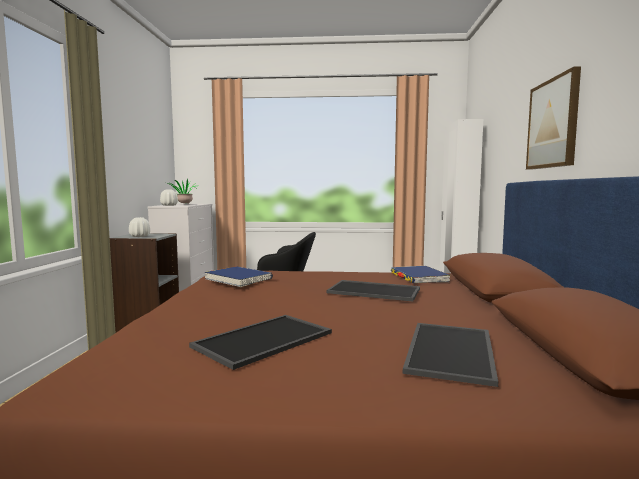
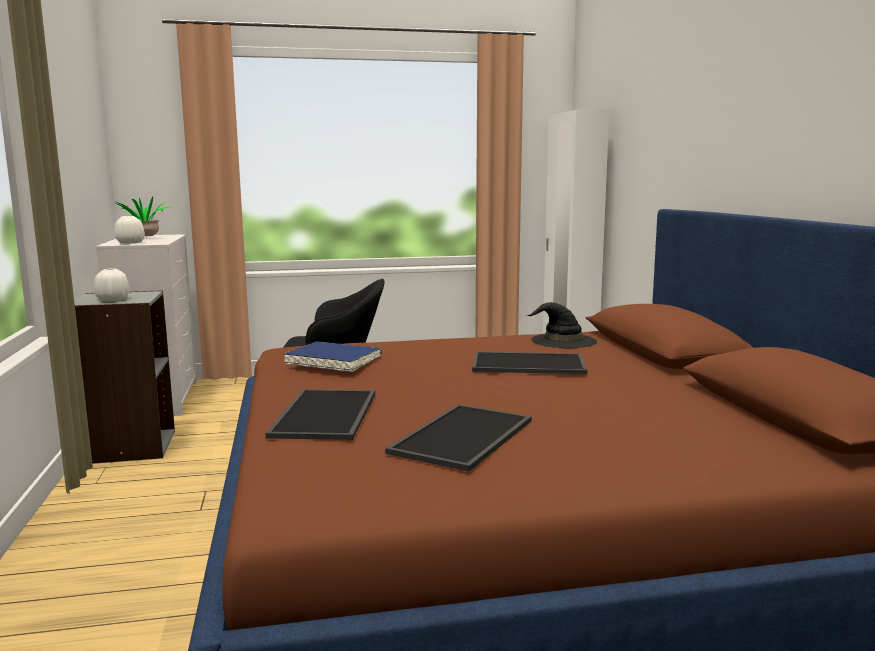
camera: 15 degrees left, 5 degrees up
(419, 277) = (563, 341): blue book -> black hat
(452, 352) = (676, 428): tray -> tray (327, 415)
(553, 123) = (722, 137): picture -> none

